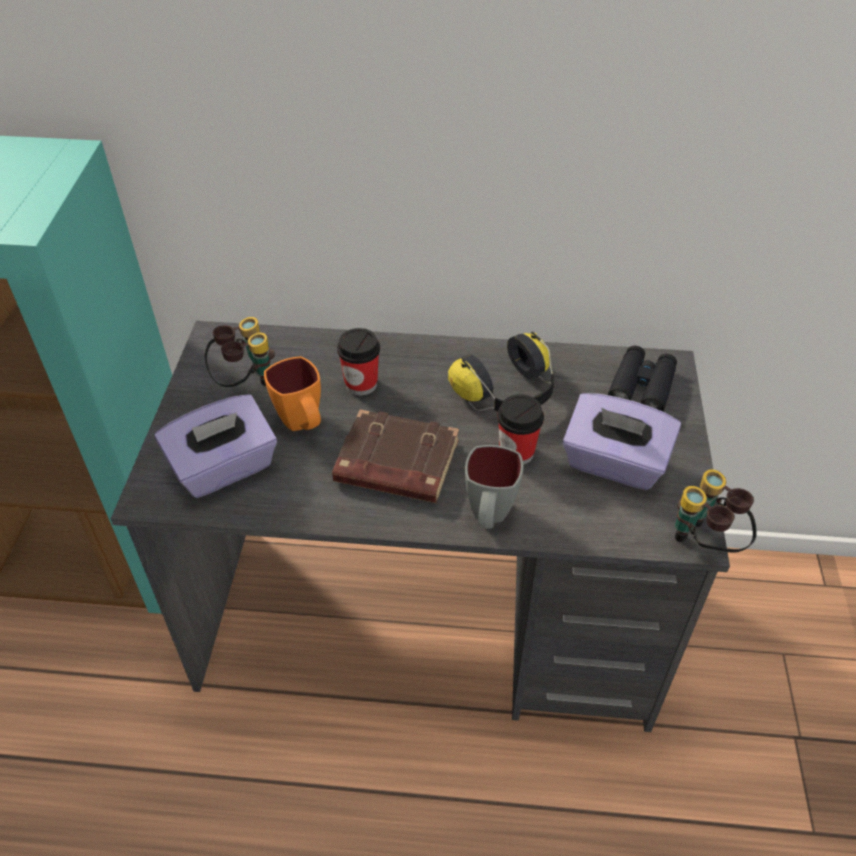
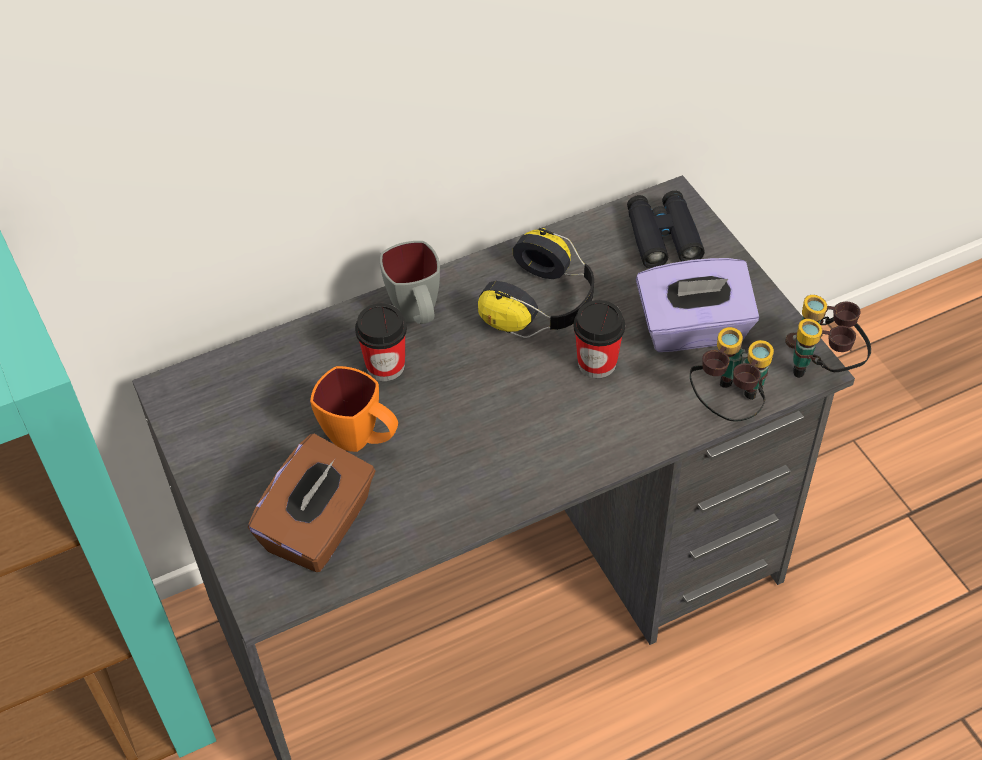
camera: 30 degrees left, 5 degrees up
(224, 468) = (320, 527): purple tissue box -> brown tissue box
(245, 382) = (257, 424): binoculars -> binoculars (727, 405)
(395, 464) = (490, 434): brown book -> none
(489, 518) = (621, 441): grey mug -> grey mug (417, 316)

